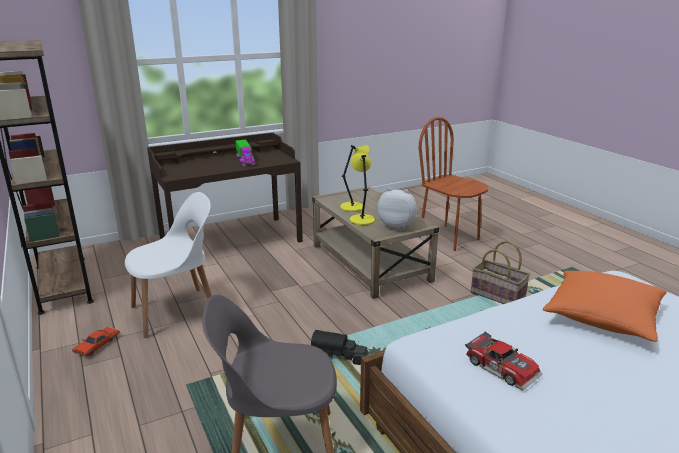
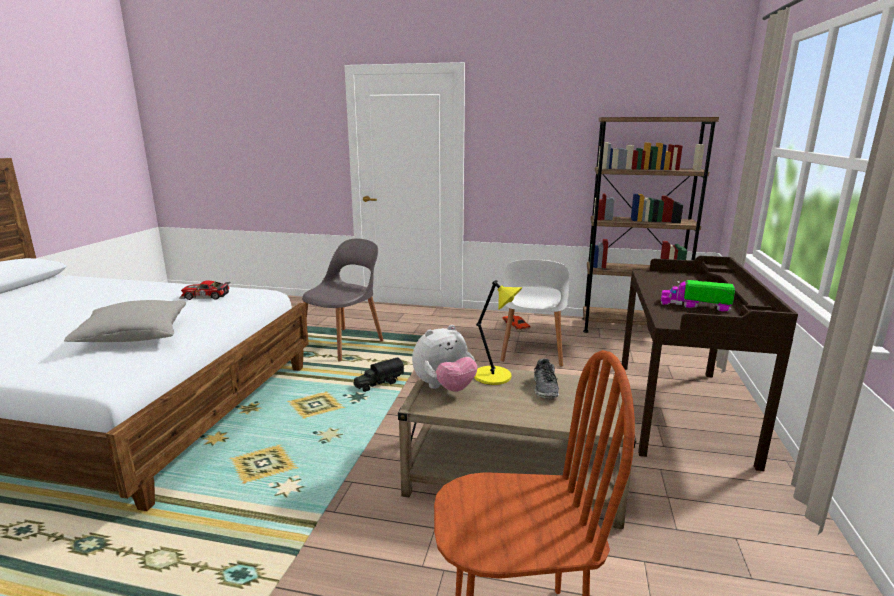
camera: 130 degrees right, 5 degrees down
(353, 207) = (545, 388): yellow table lamp -> shoe
(498, 295) = (299, 529): basket -> none
(602, 317) = (134, 336): orange pillow -> grey pillow

